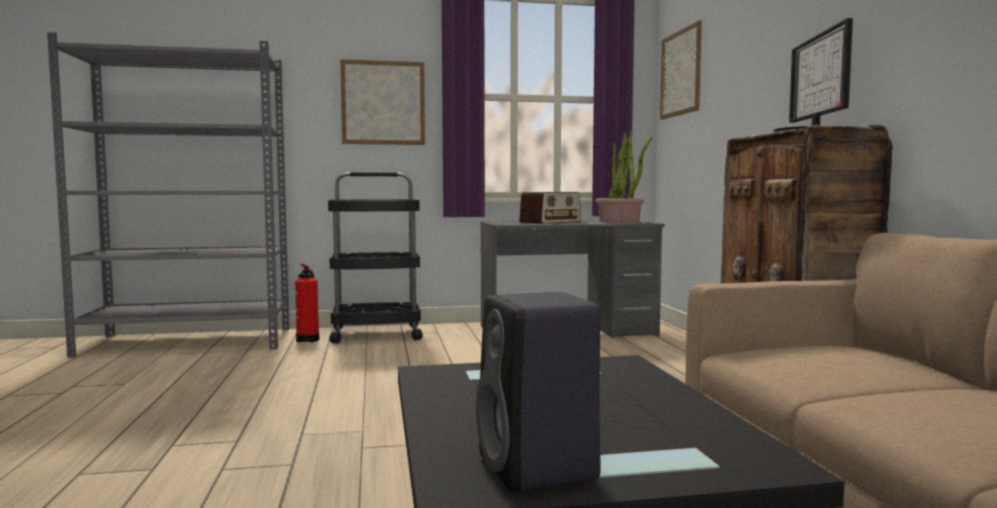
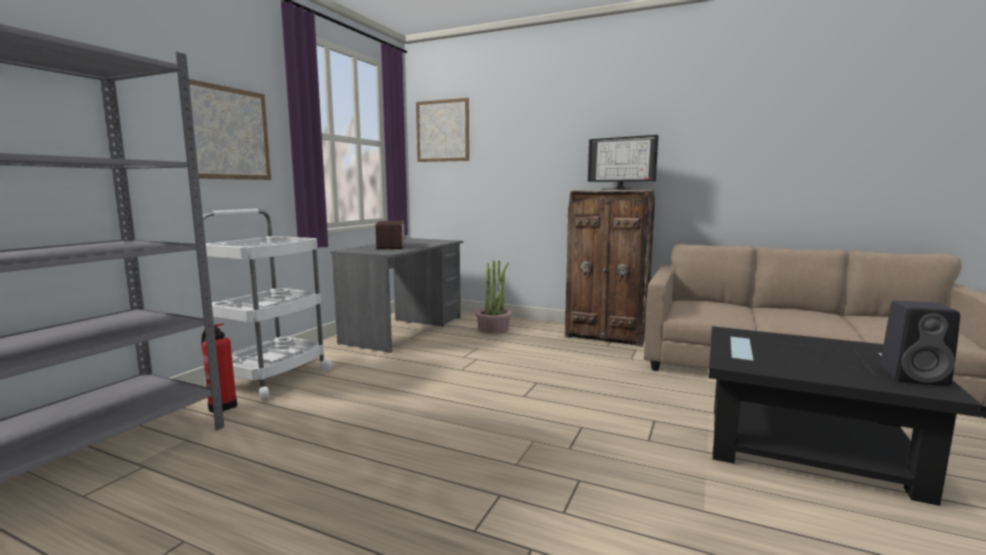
camera: 55 degrees left, 5 degrees up
(376, 334) = (272, 378): black cart -> white cart
(619, 221) = (424, 241): potted plant -> potted plant (493, 328)

